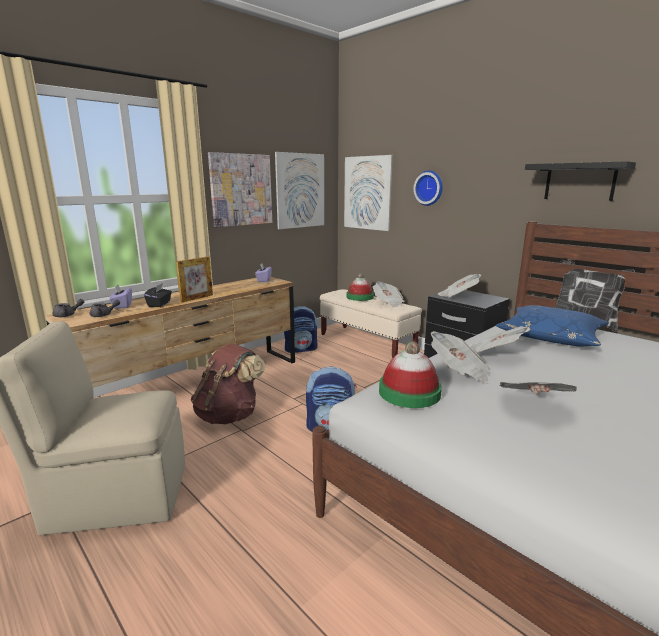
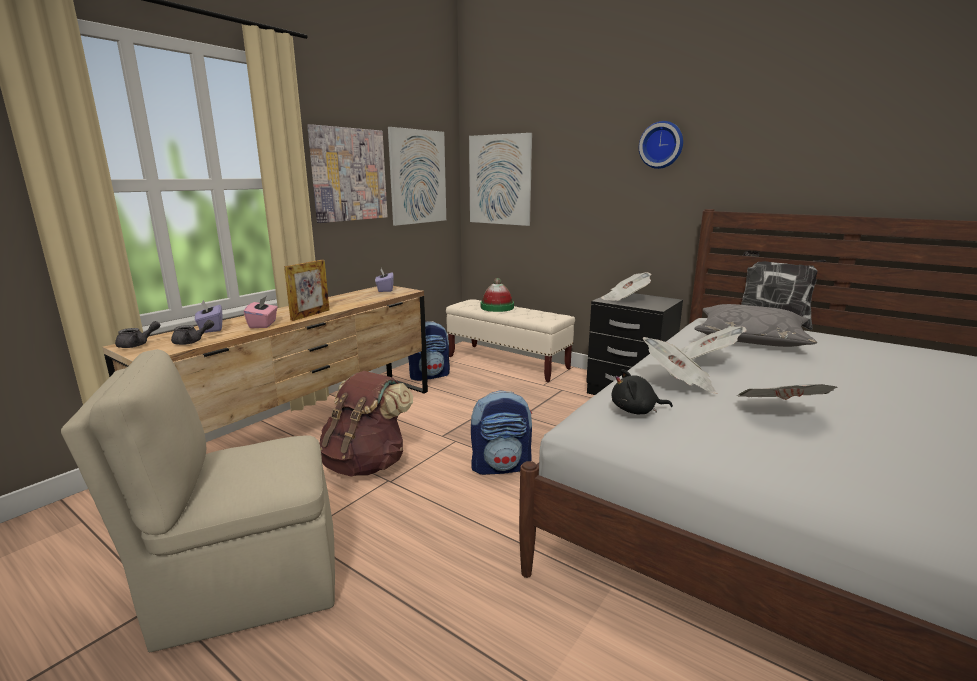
camera: 10 degrees left, 0 degrees up
(159, 304) = (263, 324): black tissue box -> pink tissue box
(388, 303) = (534, 312): newspaper -> none
(409, 392) = (636, 411): hat -> black plush toy
(429, 188) = (580, 172): wall clock -> wall clock (661, 145)
(551, 336) = (750, 338): blue pillow -> grey pillow
(579, 181) = (761, 162): black shelf -> none

